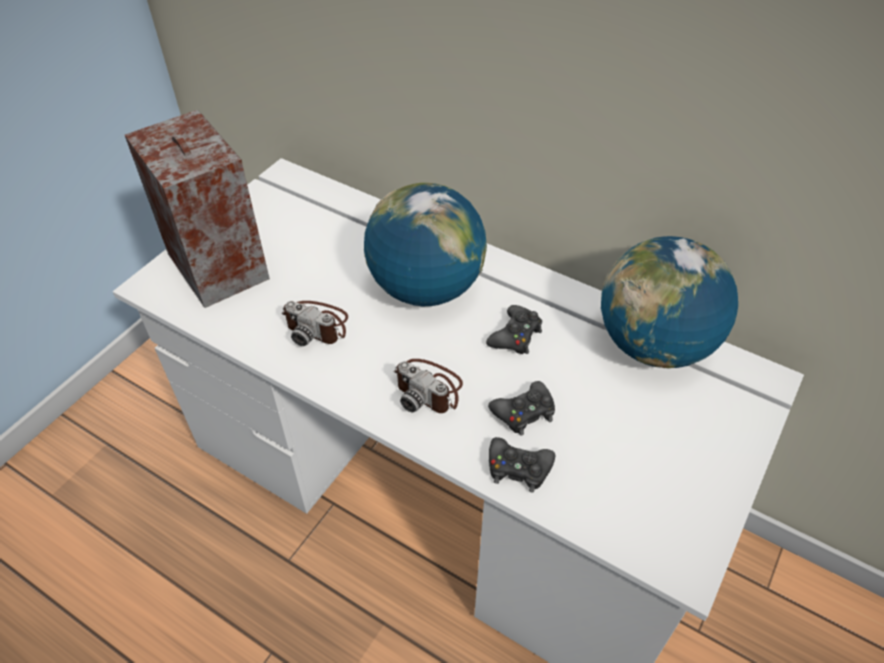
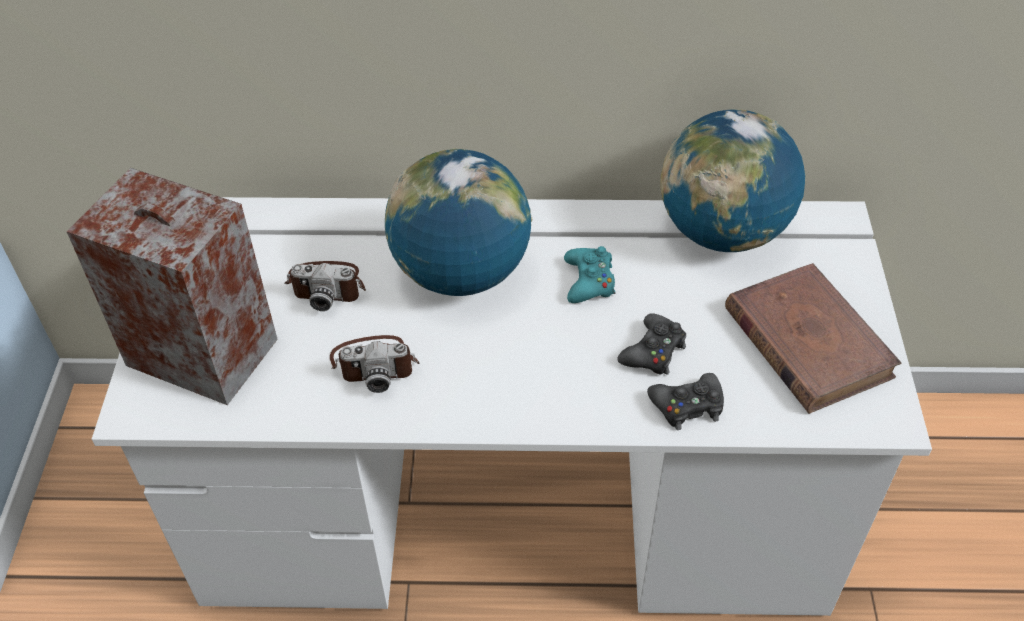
camera: 30 degrees left, 0 degrees up
(429, 388) = (545, 372): camera -> camera (327, 285)
(515, 336) = (589, 281): black game controller -> turquoise game controller
(659, 467) = (806, 342): none -> brown book

